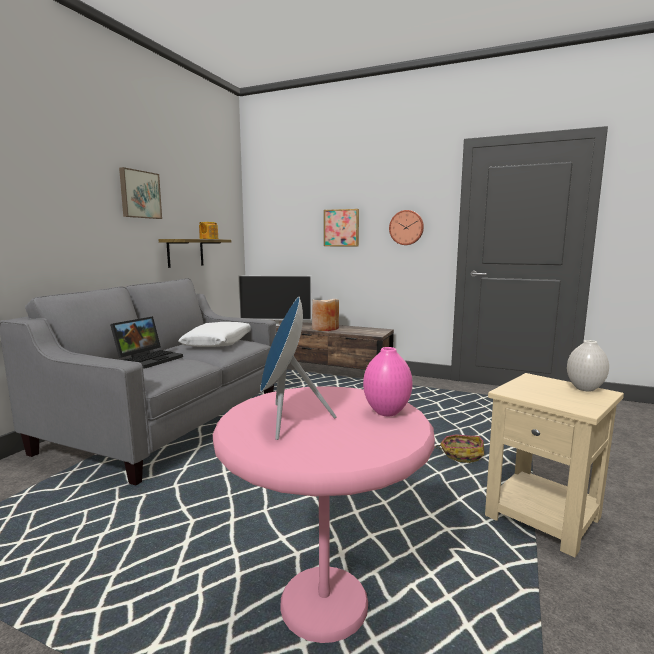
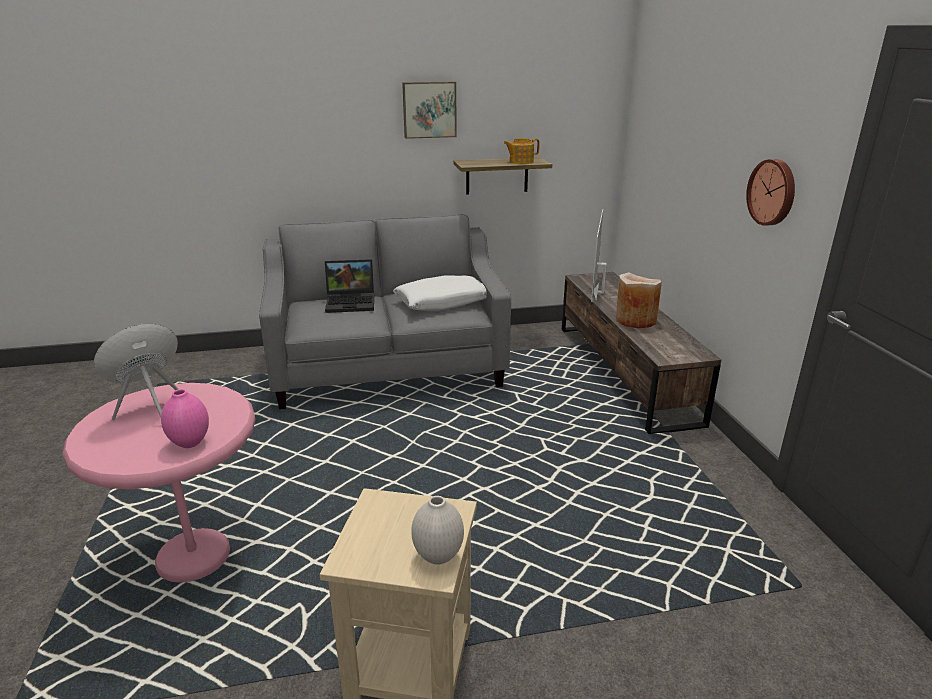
camera: 55 degrees right, 15 degrees up
(276, 325) = (598, 292): television -> television turned 45 degrees clockwise
(341, 228) = (704, 167): picture -> none
(461, 455) = (507, 562): basket -> none

